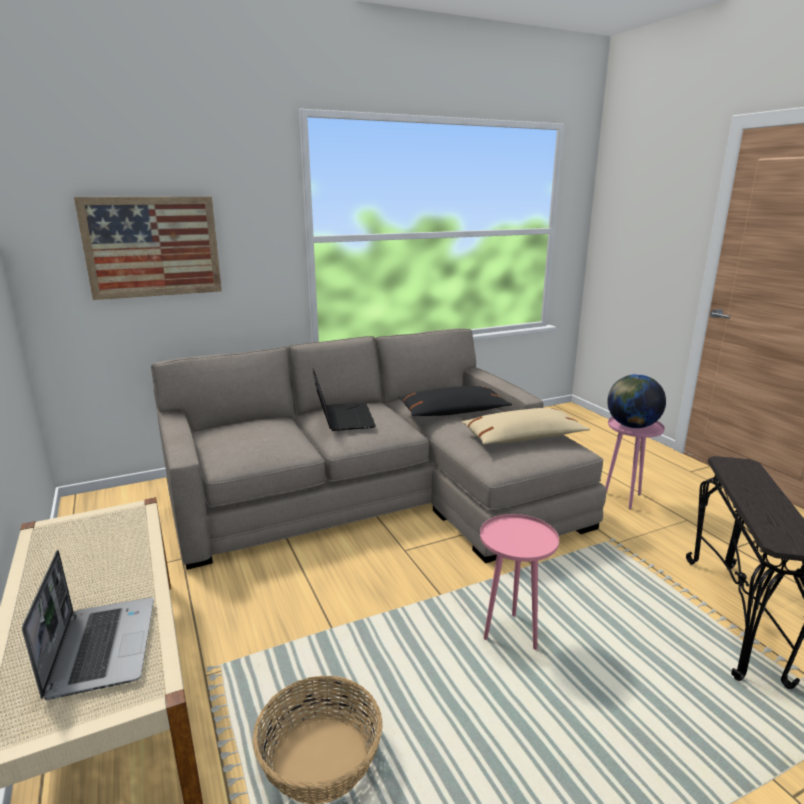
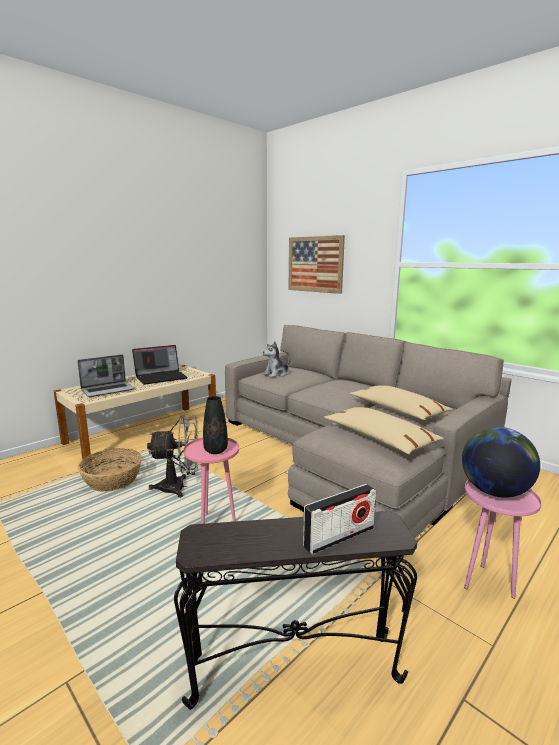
camera: 70 degrees right, 5 degrees down
(252, 443) = (276, 374): none -> plush toy
(342, 417) = (334, 383): laptop -> laptop (161, 377)
(397, 660) = (179, 487): none -> grey fan
(453, 412) = (397, 411): black pillow -> beige pillow
(522, 535) = (215, 450): none -> black vase
(755, 483) = (339, 537): none -> radio

